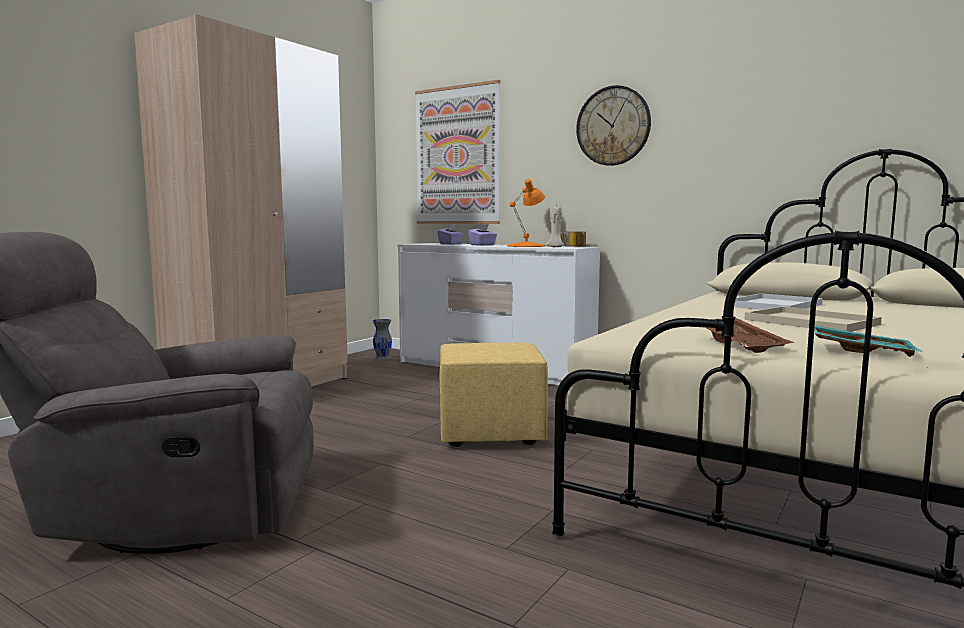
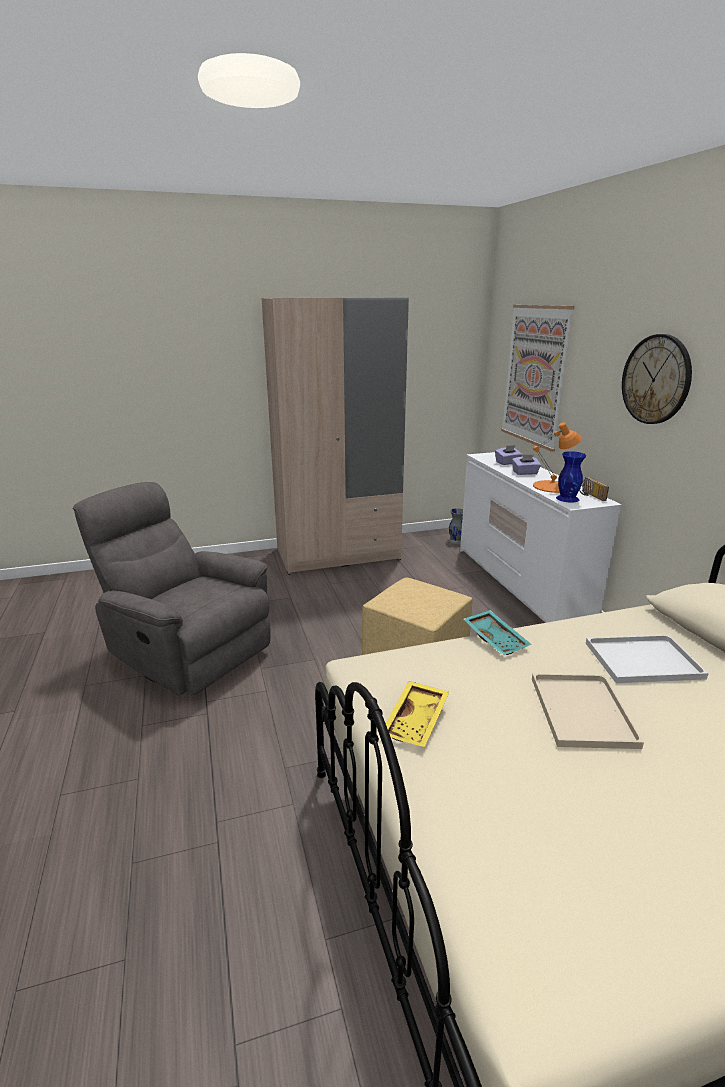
camera: 40 degrees right, 15 degrees up
(555, 247) = (567, 498): beige candle -> blue vase
(741, 344) = (417, 722): brown tray -> yellow tray
(860, 351) = (479, 781): turquoise tray -> turquoise tray (496, 639)

